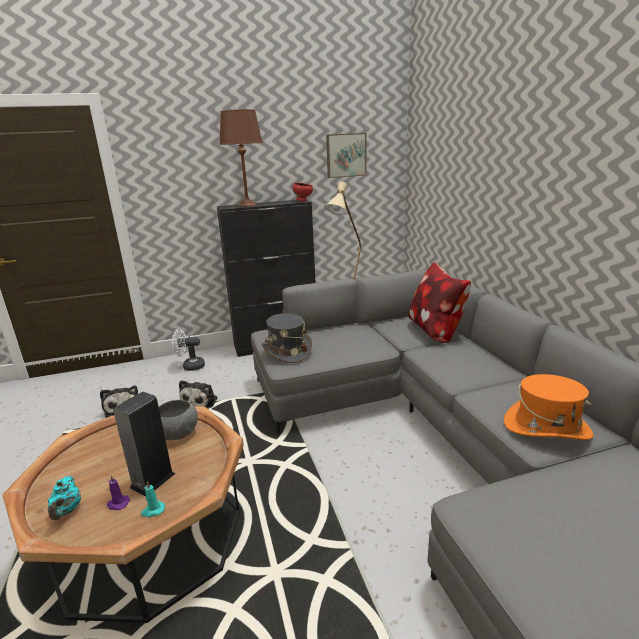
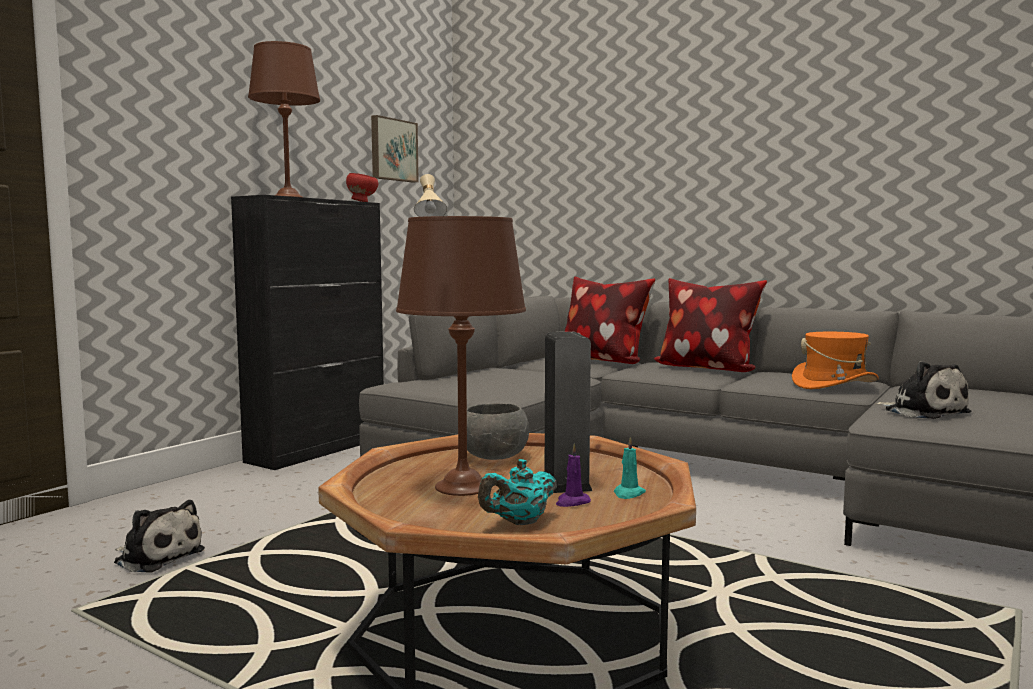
camera: 40 degrees left, 15 degrees down
(67, 511) = (519, 522): turquoise teapot -> turquoise teapot turned 105 degrees clockwise
(113, 460) = (463, 487): none -> brown table lamp
(190, 366) = (201, 494): white fan -> none
(201, 401) = (309, 517): plush toy -> plush toy (923, 412)
(287, 351) = (469, 388): grey hat -> none
(489, 363) = (706, 368): none -> pillow

